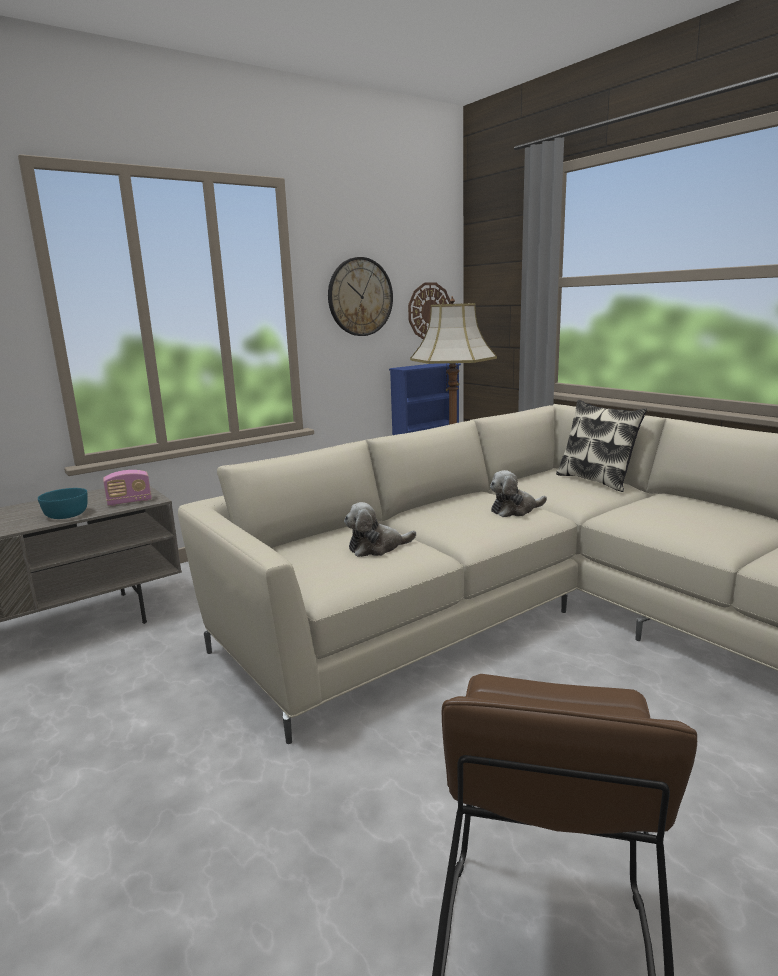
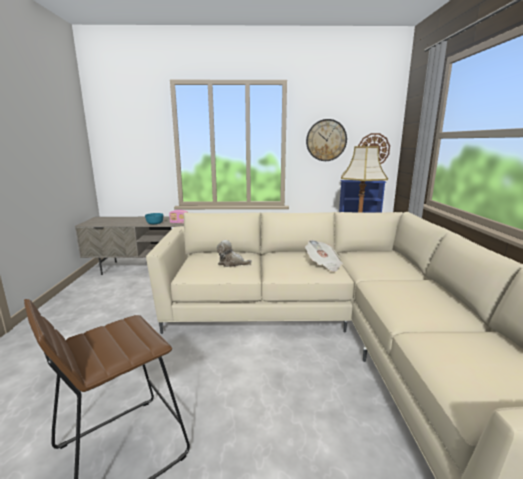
camera: 35 degrees right, 0 degrees up
(515, 510) = (323, 265): plush toy -> newspaper
(596, 480) = (403, 262): pillow -> none

